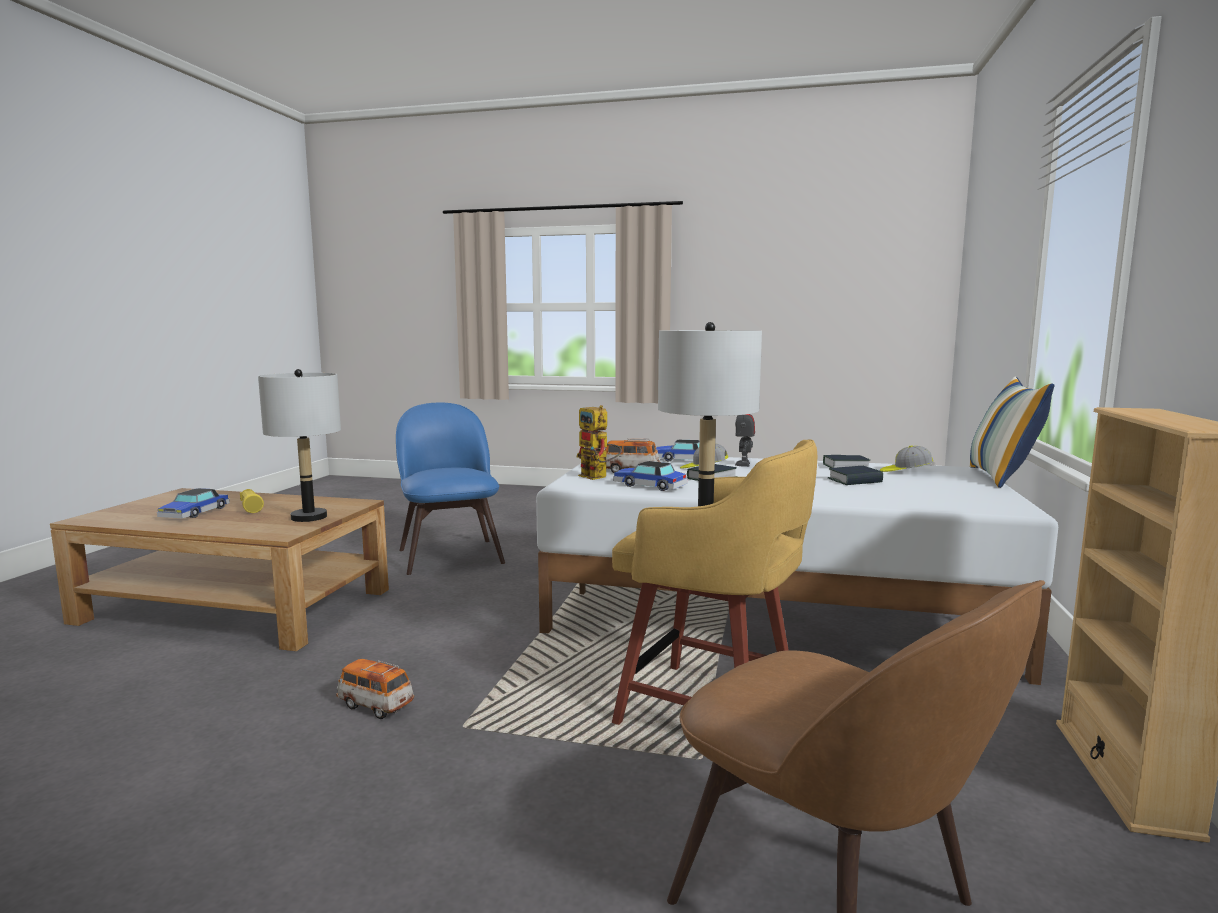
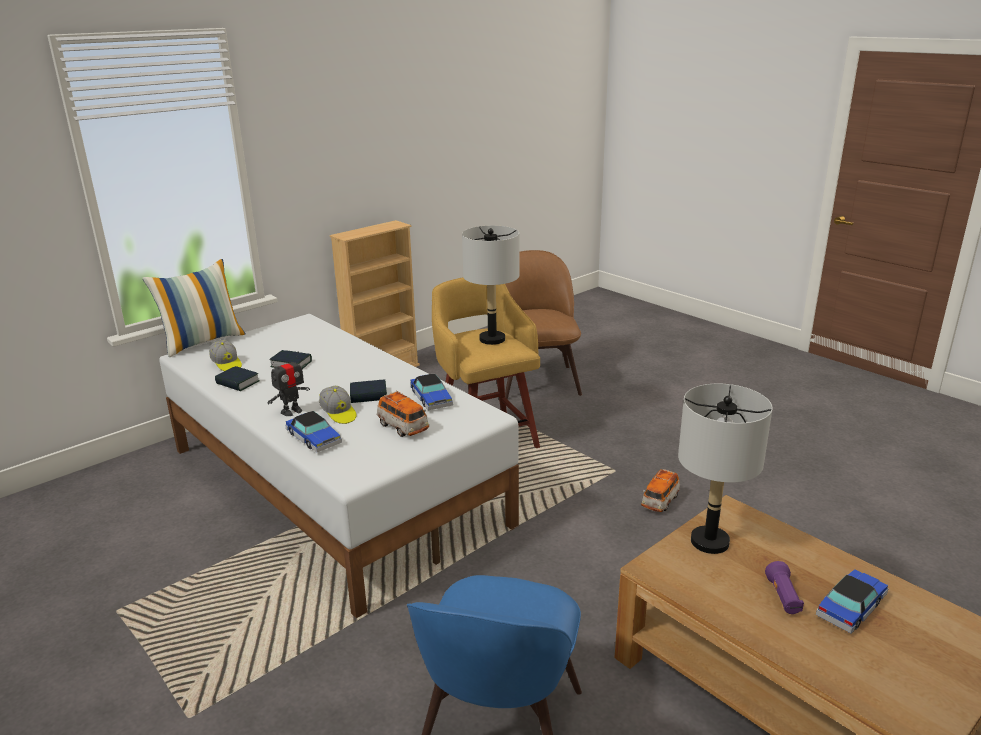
camera: 145 degrees left, 15 degrees up
(251, 508) = (783, 597): yellow flashlight -> purple flashlight
(375, 705) = (660, 501): toy car -> toy car turned 60 degrees clockwise
(598, 477) = (444, 424): toy robot -> none

